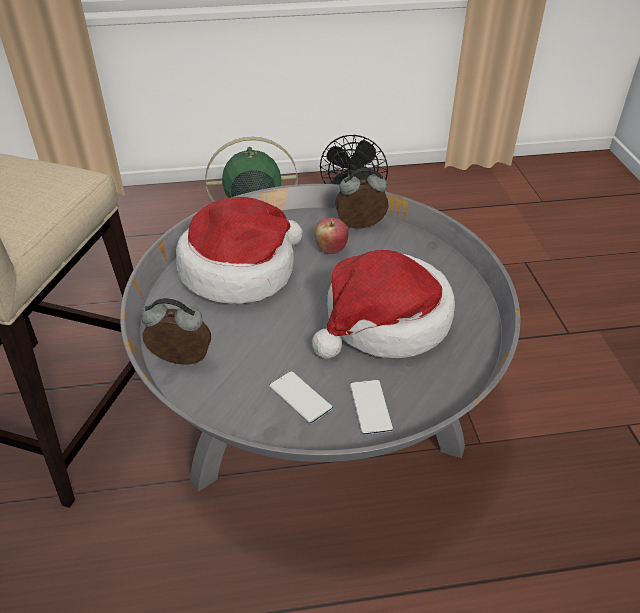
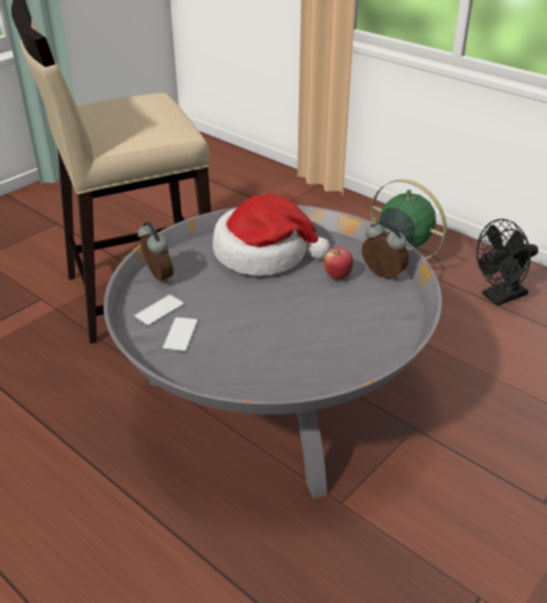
camera: 50 degrees right, 5 degrees down
(370, 407) = (204, 367): phone -> phone (158, 310)
(384, 322) = (292, 335): hat -> none

